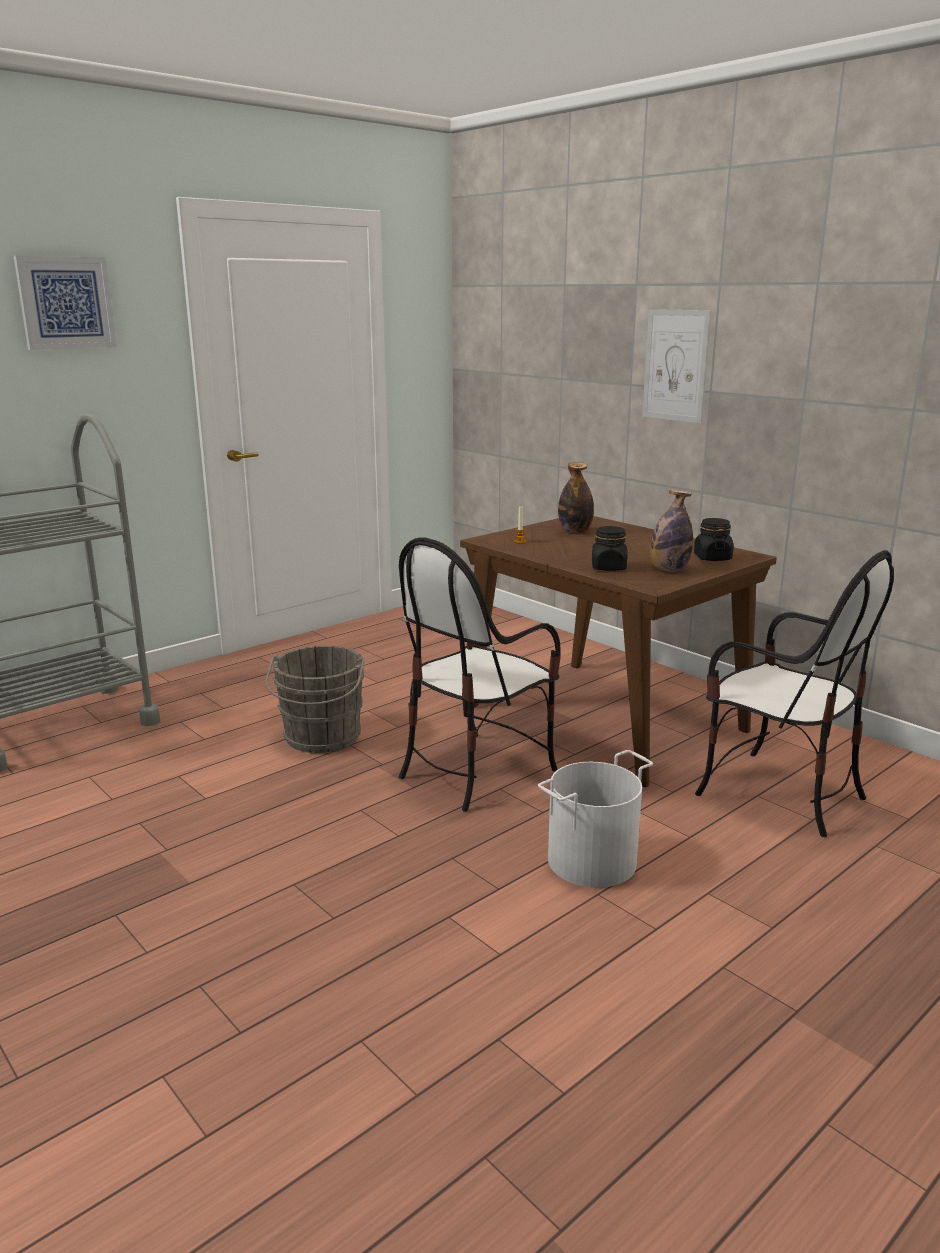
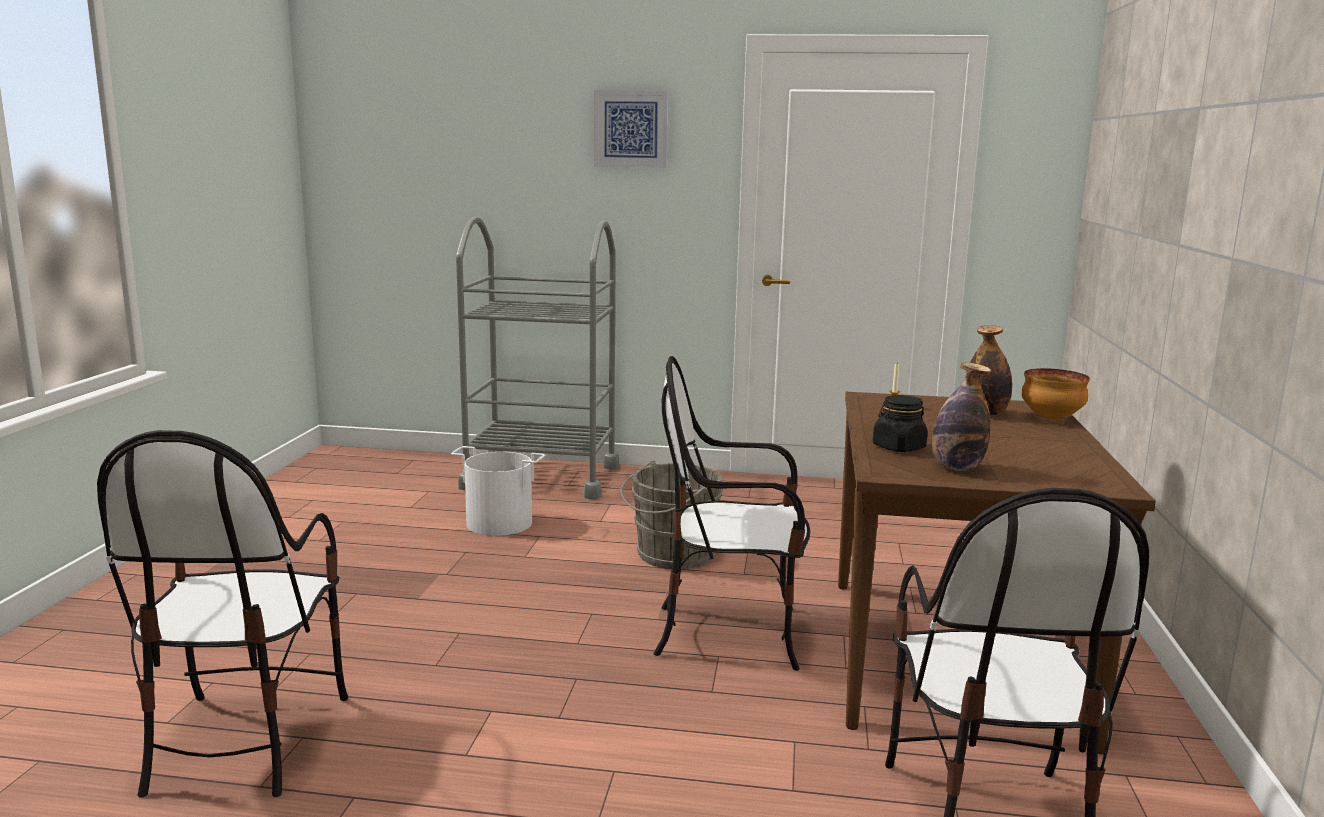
camera: 50 degrees right, 5 degrees down
(319, 1084) = (244, 740): none -> chair
(593, 861) = (665, 748): white bucket -> white bucket (499, 523)
(609, 524) = (1050, 418): none -> bowl
(675, 365) = (1208, 219): picture -> none
(712, 558) = (1055, 475): black jar -> none

